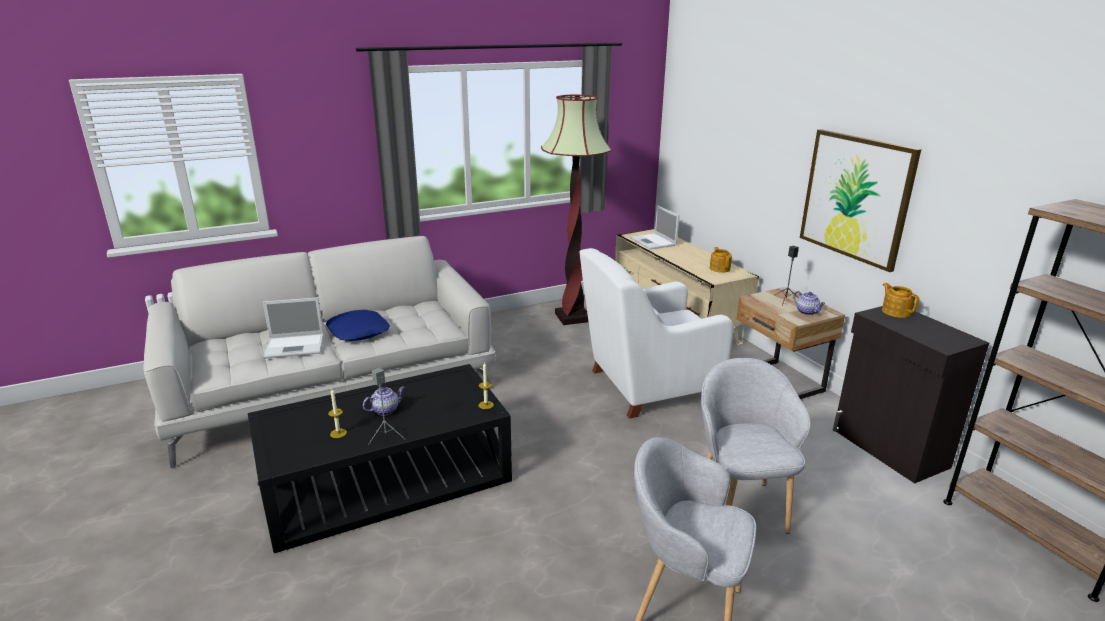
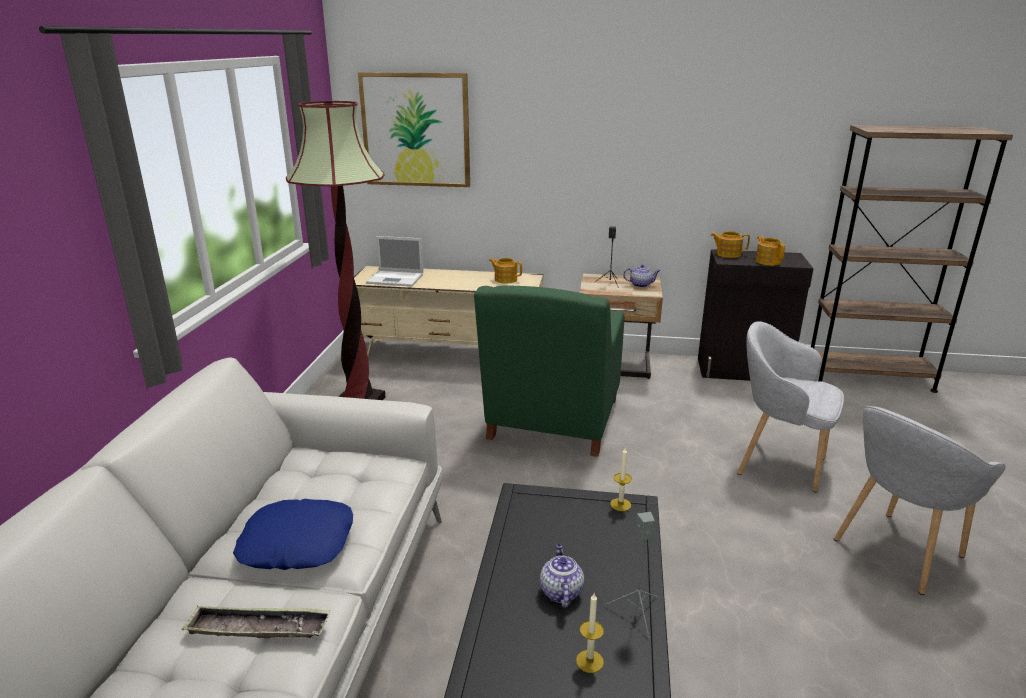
camera: 55 degrees left, 0 degrees up
(296, 346) = (258, 628): laptop -> tray
(648, 386) = (552, 422): white armchair -> green armchair
(856, 197) = (649, 166): picture -> picture (416, 130)
(916, 332) = (768, 261): none -> teapot

